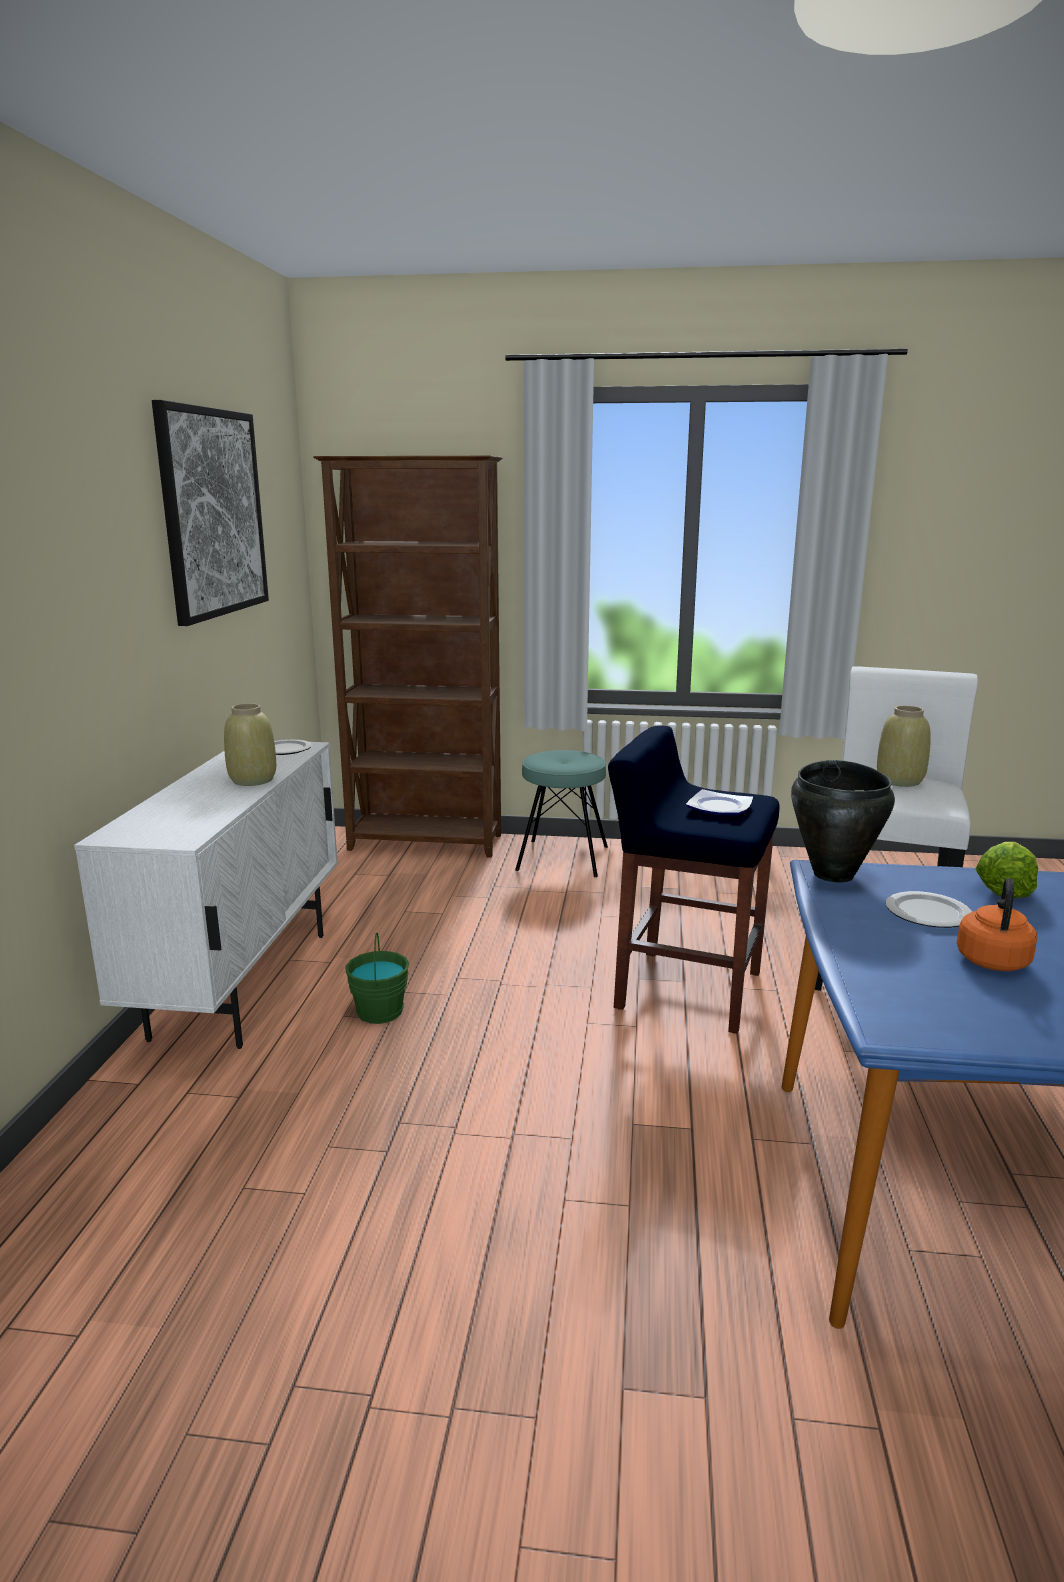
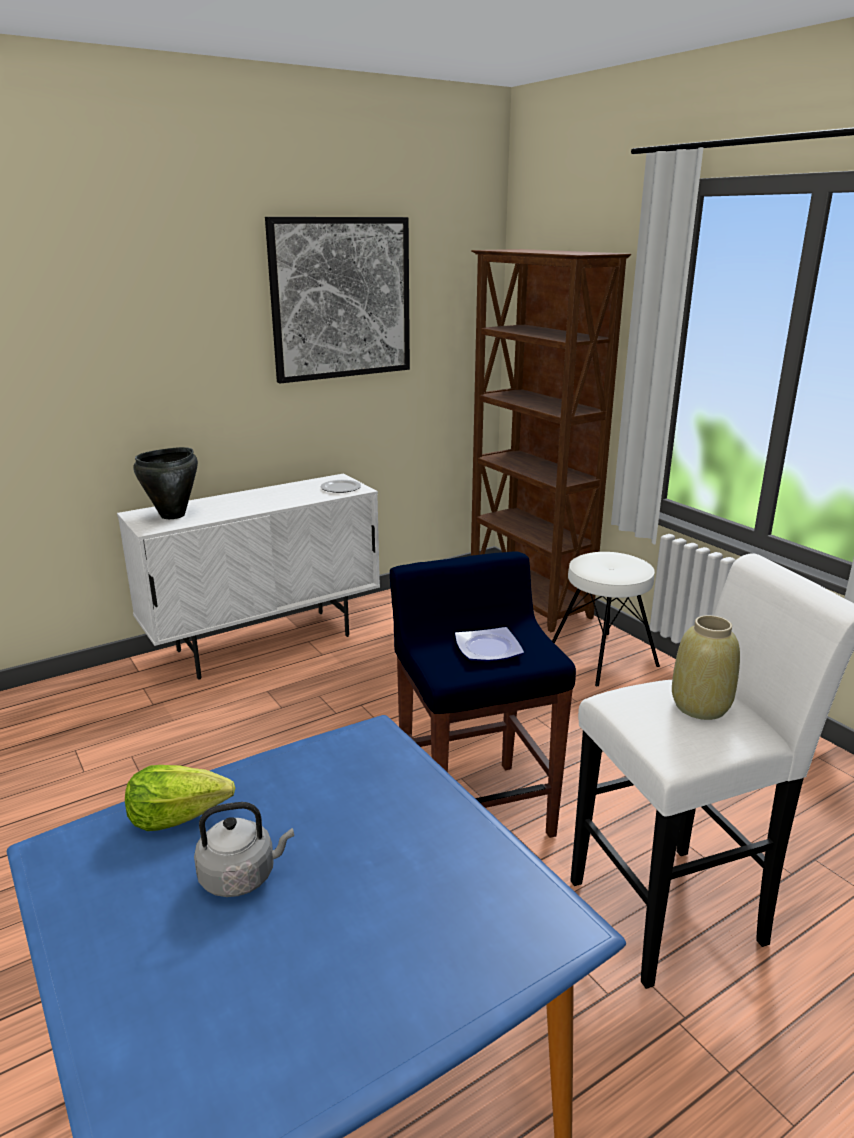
camera: 50 degrees right, 5 degrees up
(253, 780) = (271, 503): beige vase -> none
(380, 1011) = (286, 700): green bucket -> none
(562, 858) = (602, 658): turquoise stool -> white stool
(834, 874) = (367, 742): black cooking pot -> black cooking pot (173, 515)
(927, 912) = (324, 813): plate -> none
(992, 959) = (242, 876): orange kettle -> grey kettle
(1004, 888) = (446, 846): lettuce -> lettuce (178, 815)

